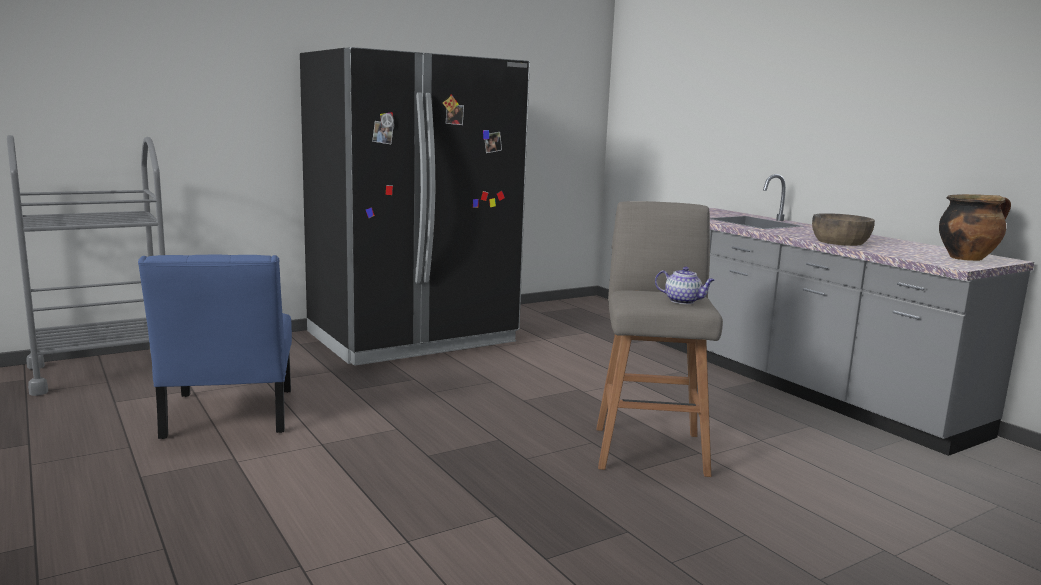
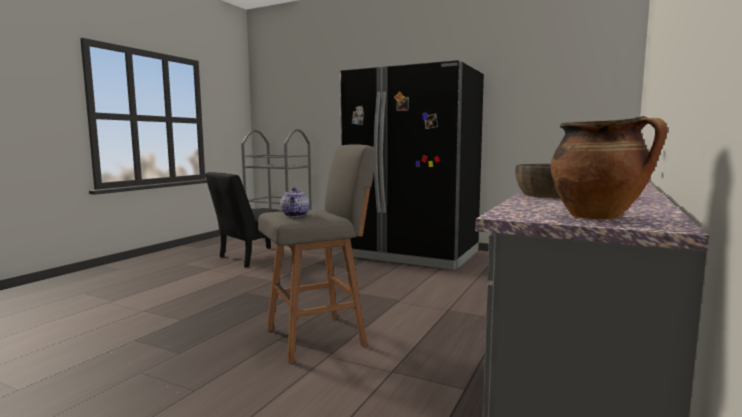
camera: 60 degrees right, 5 degrees down
(228, 417) = (253, 258): blue chair -> black chair

